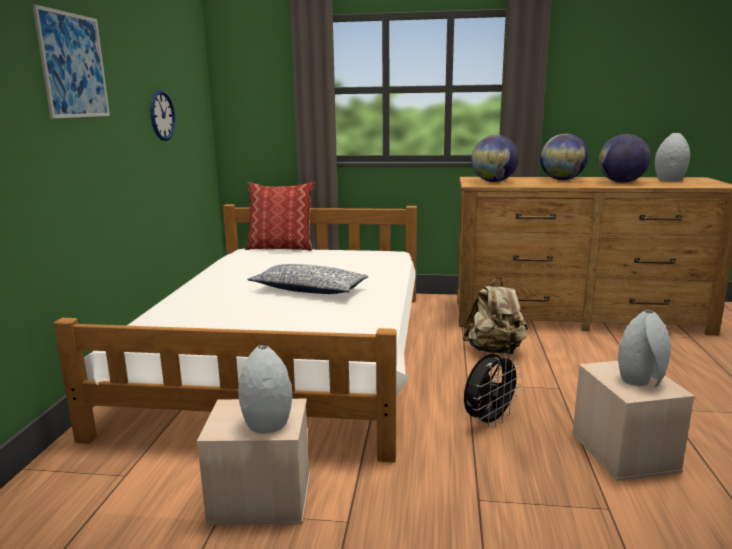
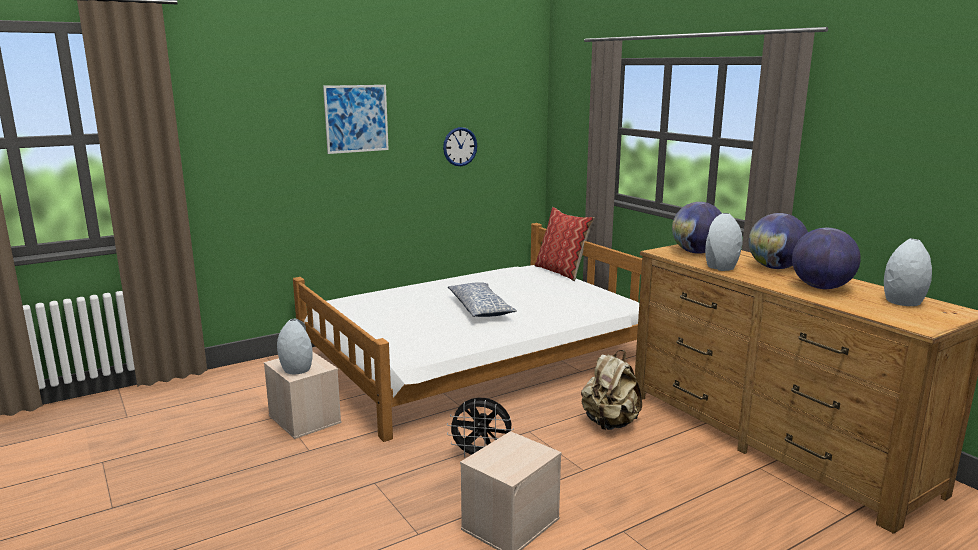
camera: 50 degrees right, 0 degrees up
(641, 381) = (511, 460): grey vase -> grey vase (721, 268)

